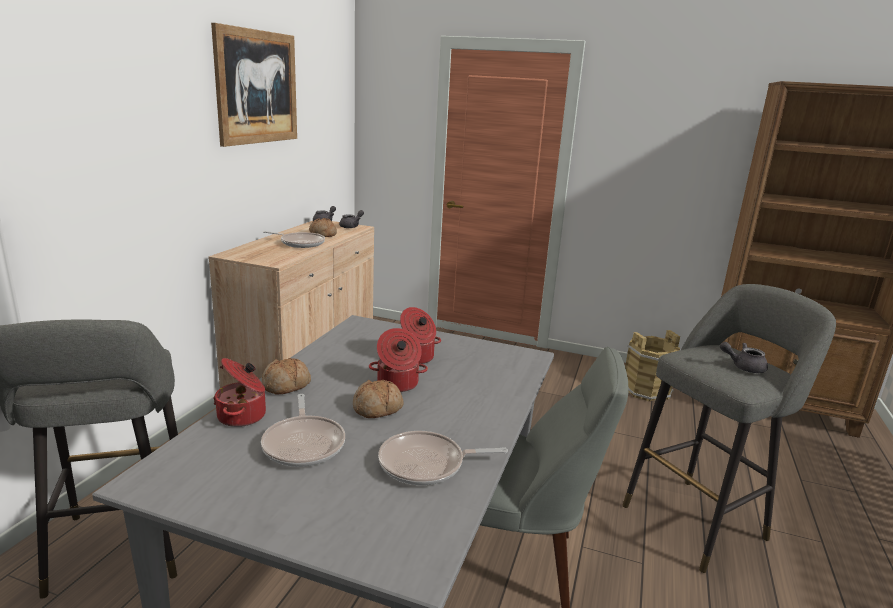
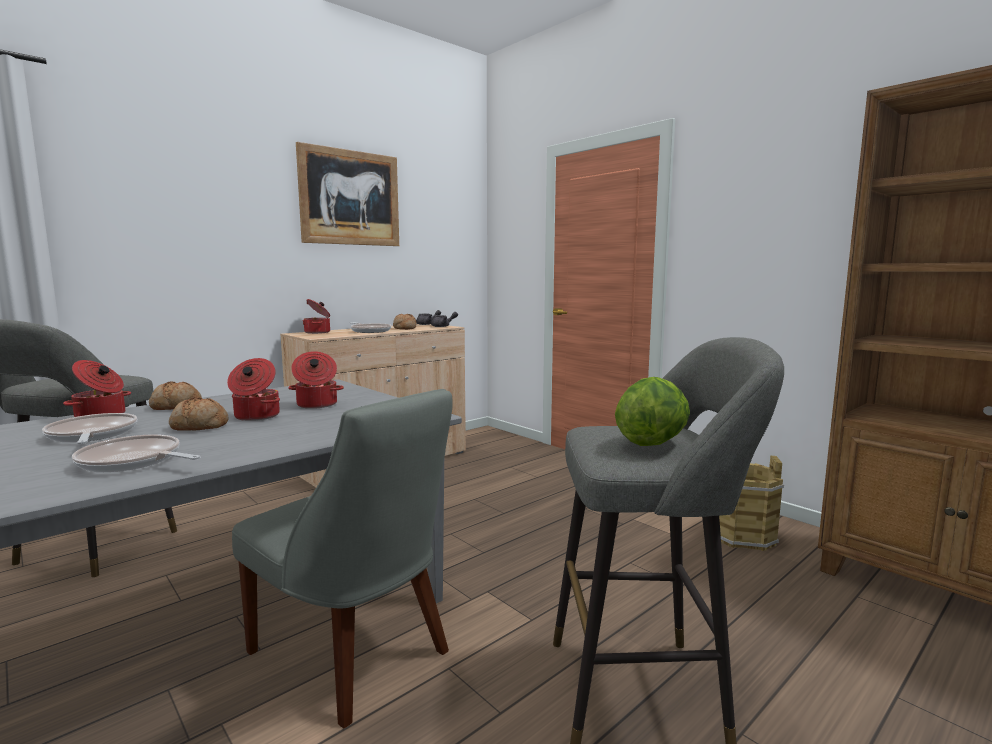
camera: 30 degrees right, 10 degrees down
(249, 250) = (318, 332): none -> cooking pot
(304, 444) = (91, 435): frying pan -> frying pan turned 135 degrees clockwise
(743, 367) = (652, 443): grey teapot -> lettuce

